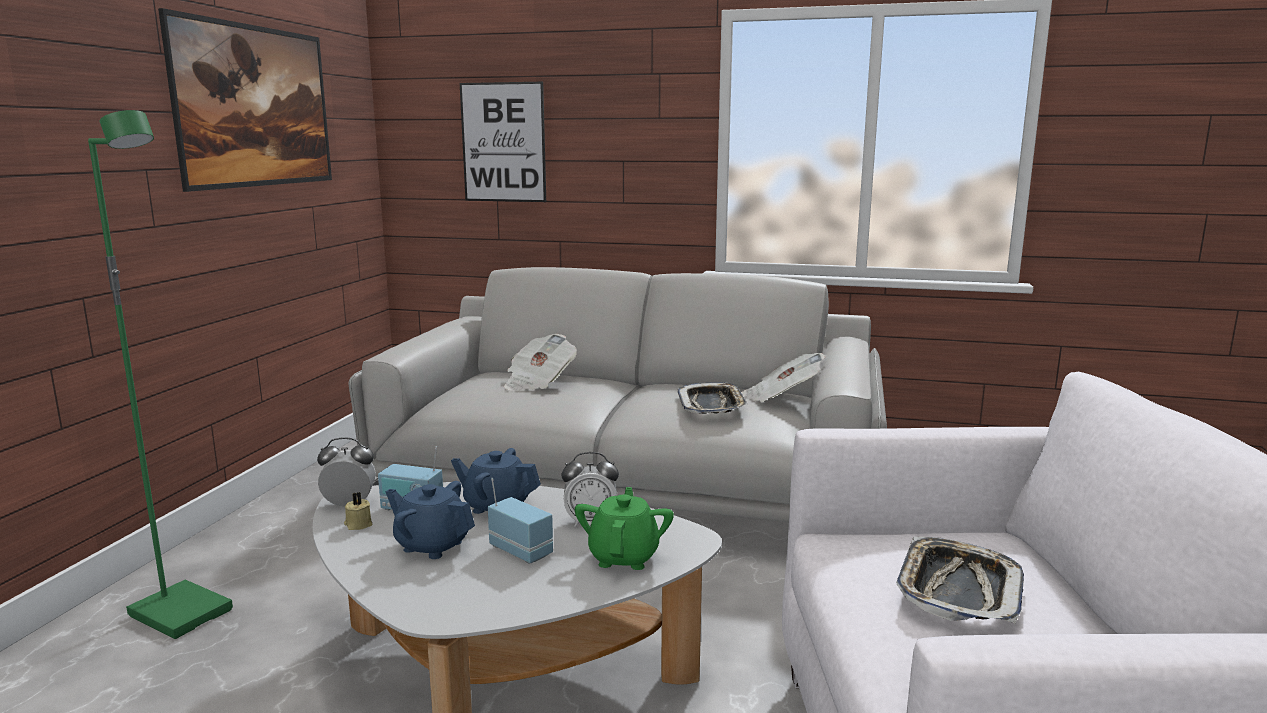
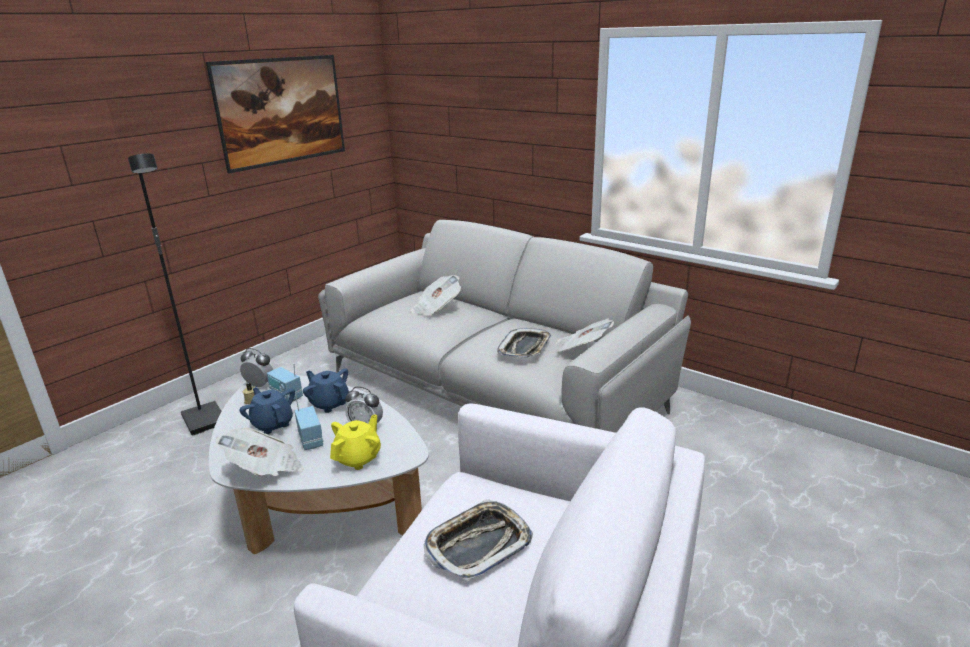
camera: 25 degrees right, 10 degrees up
(184, 612) = (206, 420): green floor lamp -> black floor lamp
(491, 600) = (266, 469): none -> newspaper
(503, 142) = (458, 124): picture -> none
(624, 557) = (358, 458): green teapot -> yellow teapot

